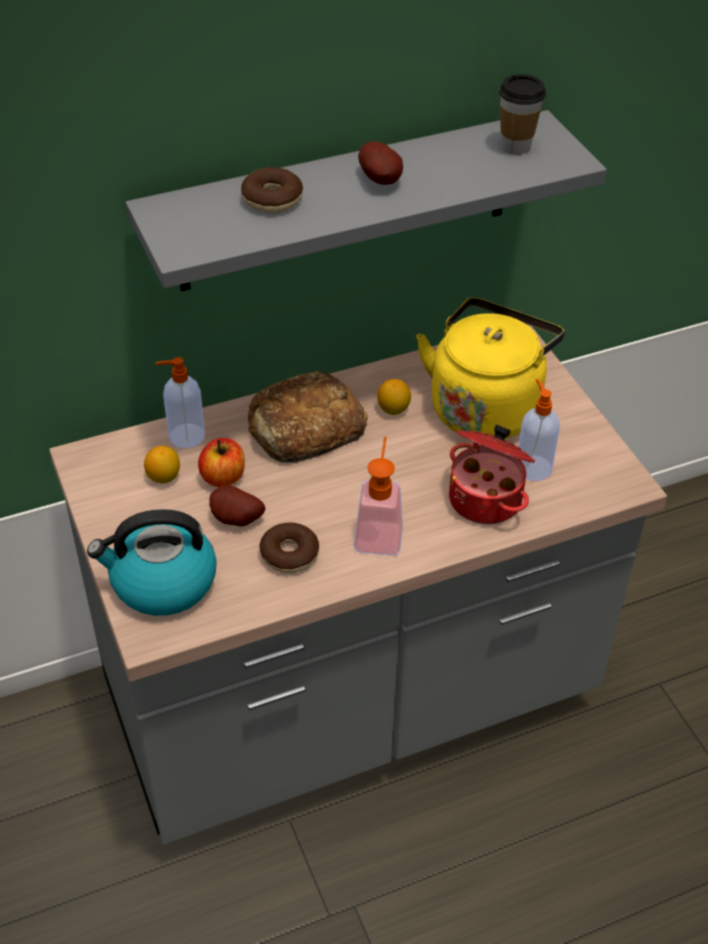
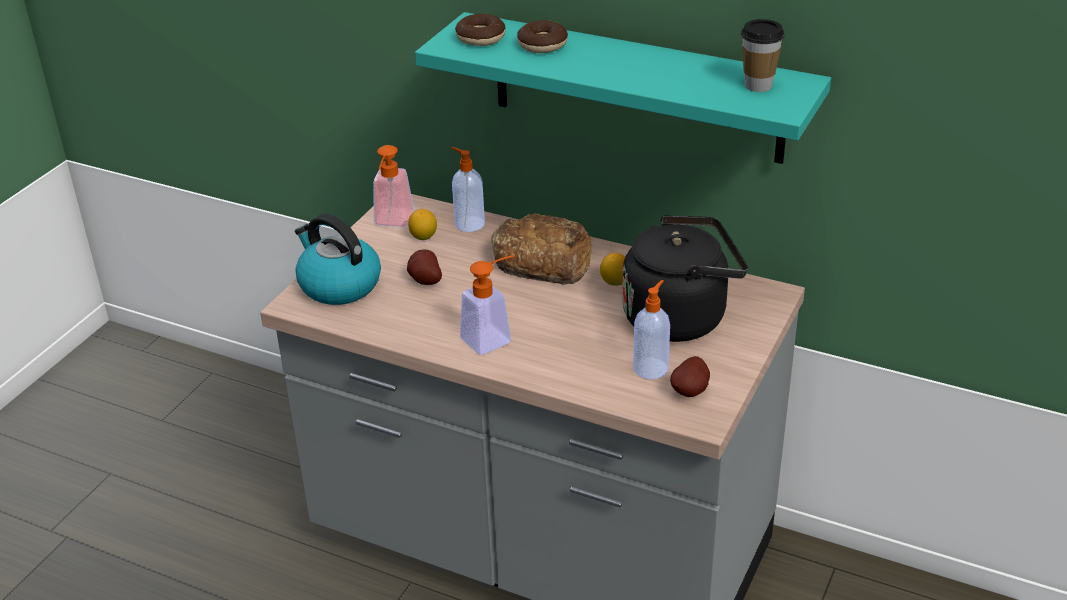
camera: 50 degrees right, 10 degrees down
(110, 482) = (392, 222): none -> soap dispenser
(223, 477) = (454, 256): apple -> none
(289, 554) = (424, 315): donut -> donut (480, 38)
(346, 202) = (636, 88): grey shelf -> turquoise shelf
(381, 181) = (627, 64): potato -> potato (691, 391)
(486, 406) = (680, 317): yellow kettle -> black kettle
(487, 499) = (588, 364): cooking pot -> none

